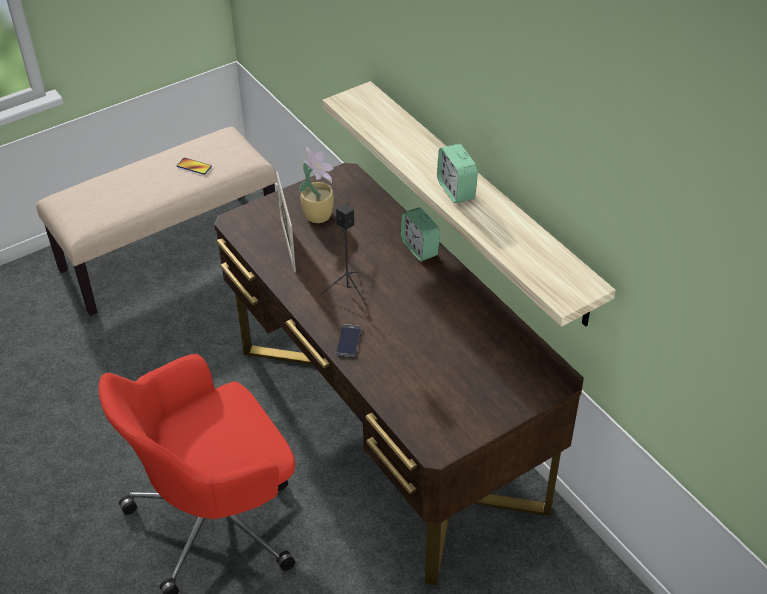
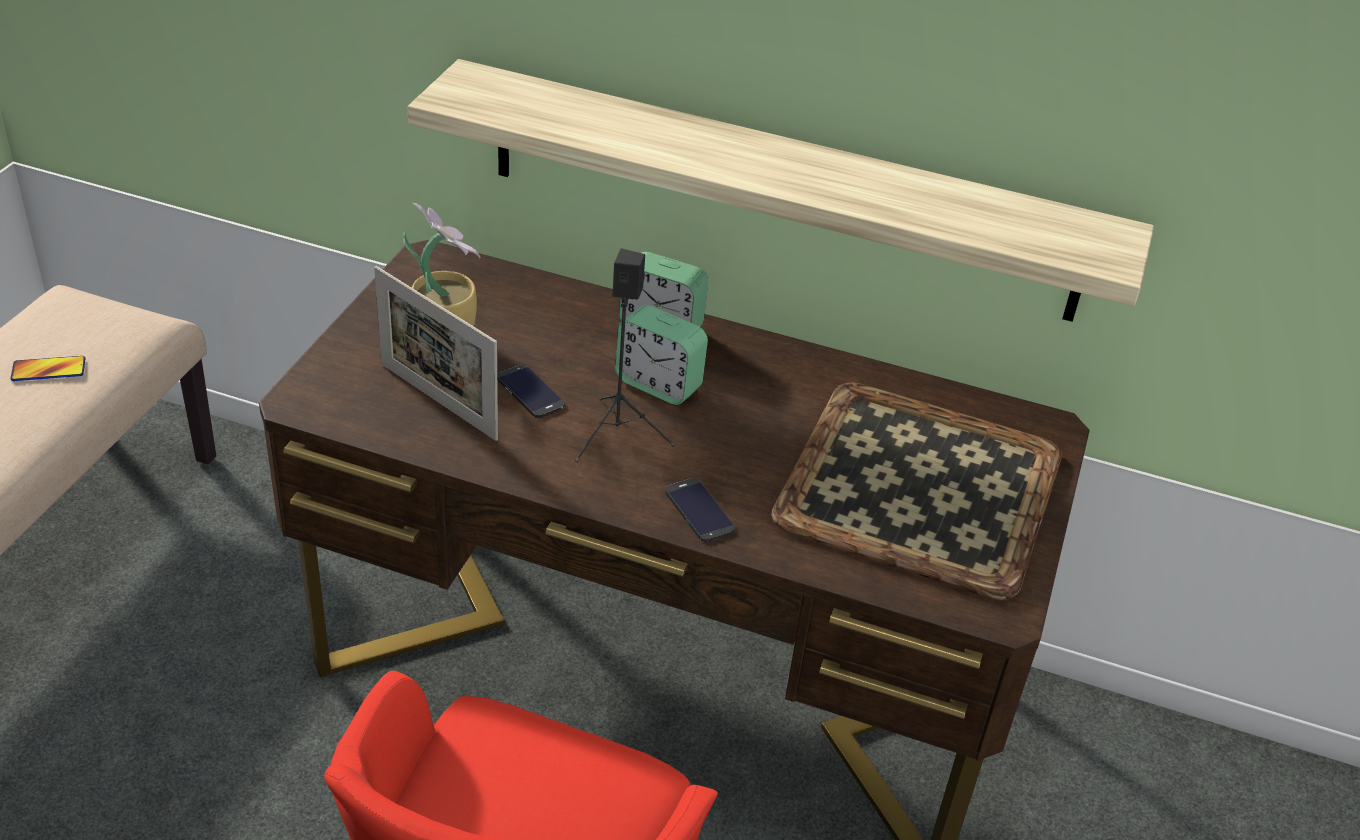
camera: 40 degrees left, 5 degrees down
(330, 256) = (530, 392): none -> phone
(456, 190) = (782, 169): alarm clock -> alarm clock (658, 384)
(458, 377) = (916, 488): none -> tray

